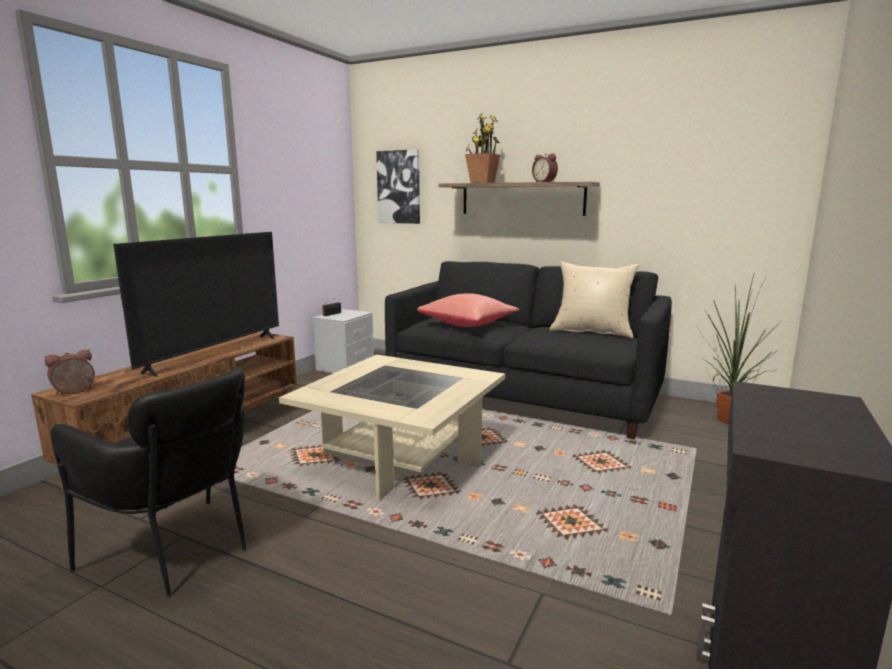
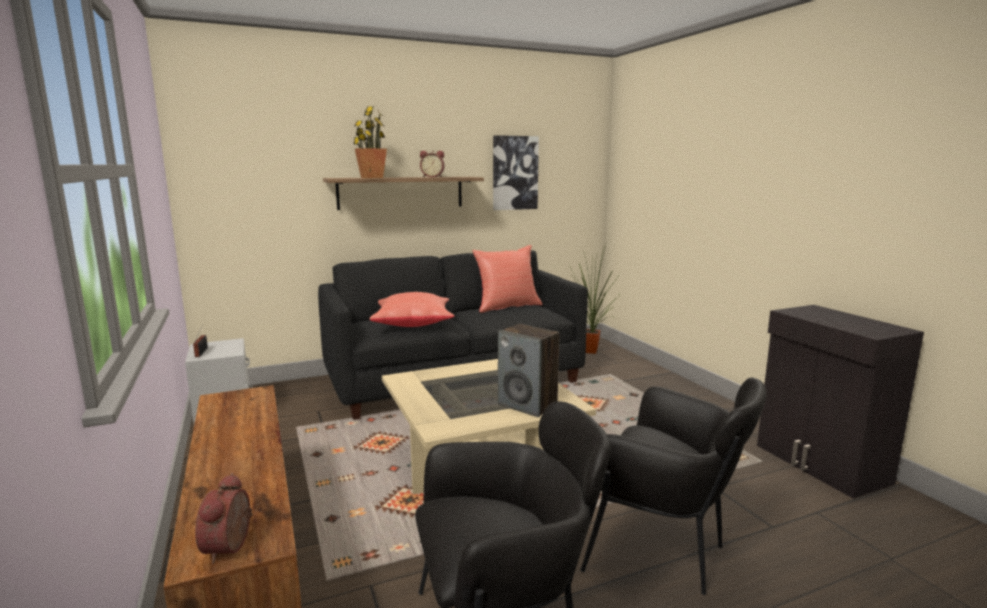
camera: 50 degrees left, 0 degrees up
(215, 354) = (249, 433): television -> none
(365, 594) = (664, 552): none -> black armchair
(396, 404) = (528, 405): none -> speaker
(399, 187) = (245, 181): picture -> picture (514, 173)
(592, 331) = (507, 306): beige pillow -> red pillow

